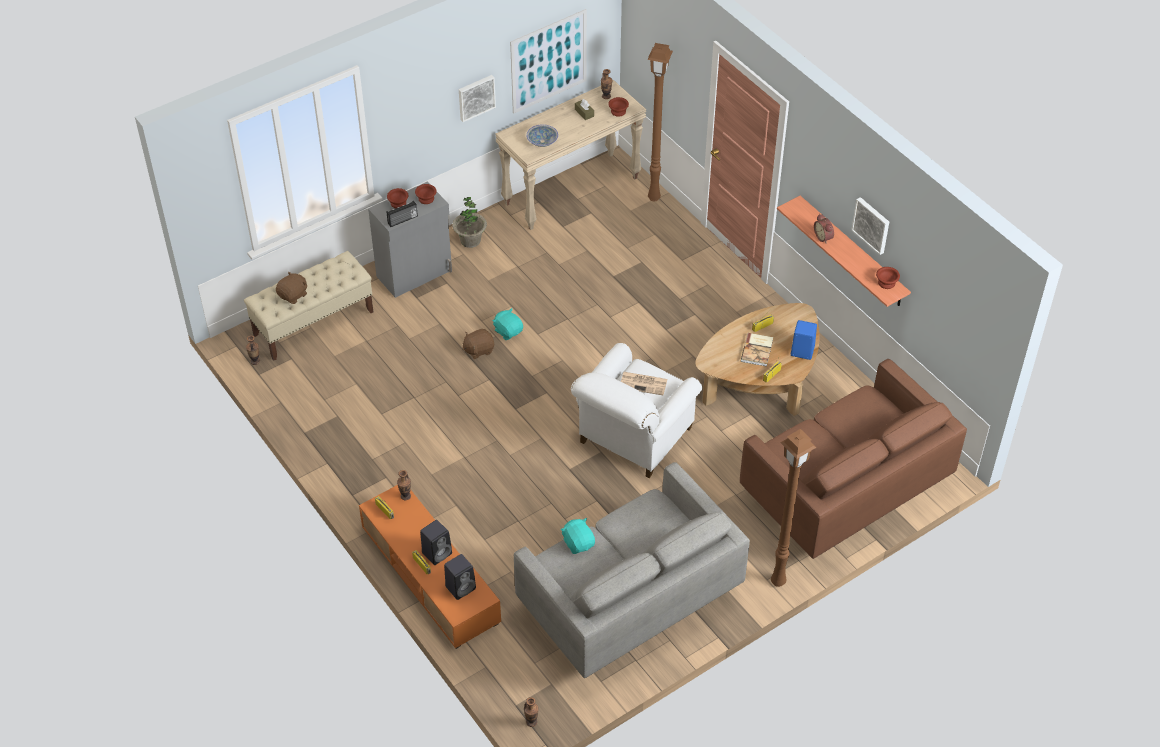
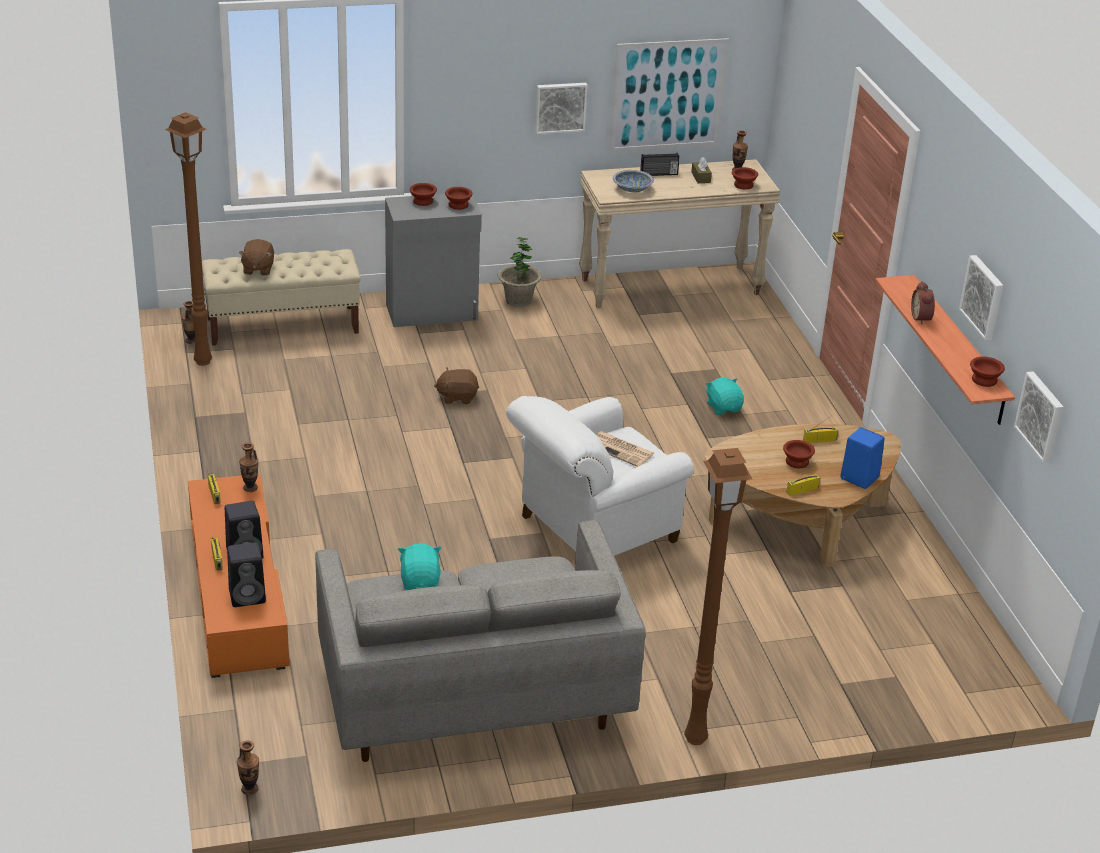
camera: 20 degrees right, 15 degrees down
(293, 295) = (258, 269): brown plush toy -> brown plush toy turned 120 degrees clockwise
(403, 220) = (417, 215): radio -> radio (659, 174)
(508, 331) = (505, 389): turquoise plush toy -> turquoise plush toy (723, 407)
(655, 197) = (770, 316): brown floor lamp -> brown floor lamp (204, 362)
(757, 350) = (798, 462): book -> brown bowl
(843, 491) = (849, 666): brown sofa -> none
(937, 308) = (1041, 416): none -> picture

